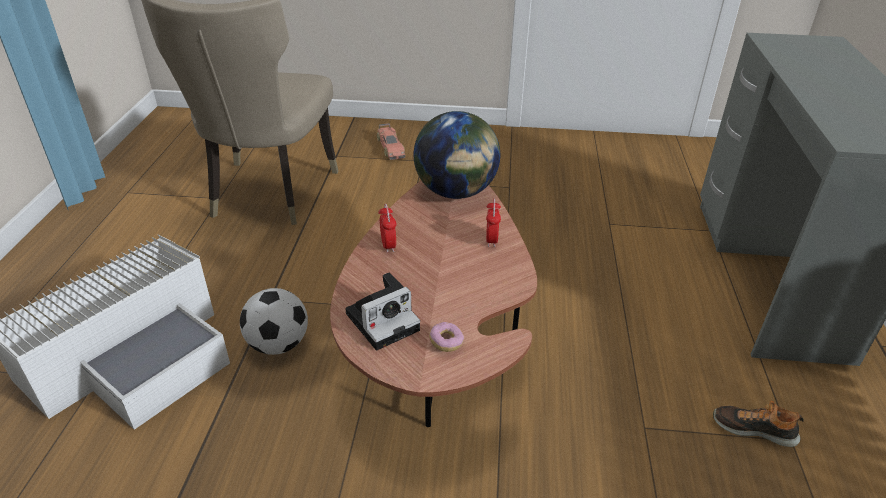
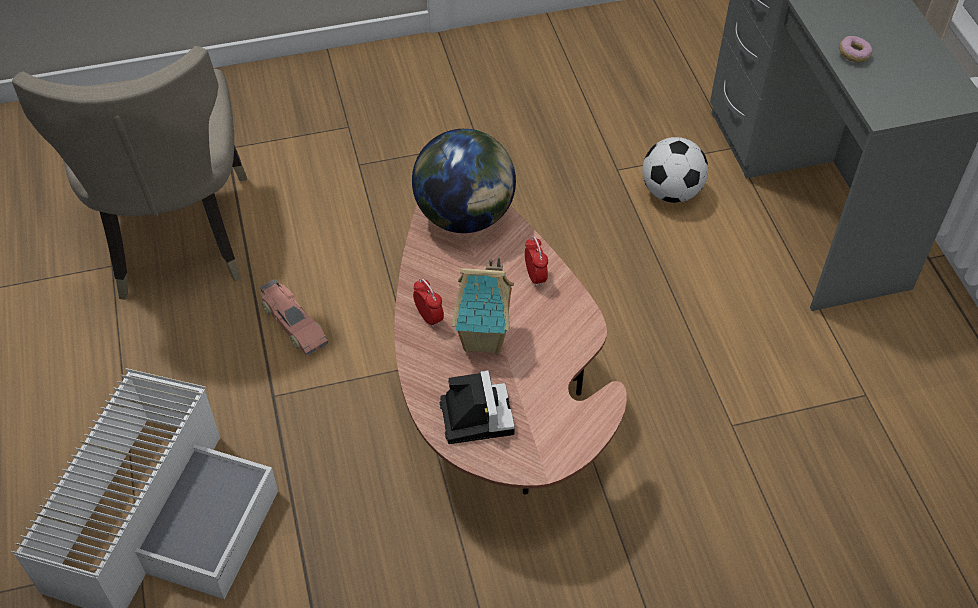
camera: 20 degrees left, 15 degrees up
(279, 344) = (319, 451): football -> football (671, 192)
(384, 320) = (475, 415): camera -> camera turned 45 degrees counterclockwise
(390, 147) = (294, 114): toy car -> toy car (293, 323)
(425, 270) = (484, 339): none -> toy house
(446, 342) = (548, 421): donut -> donut (853, 55)
(753, 429) = (830, 393): shoe -> none

